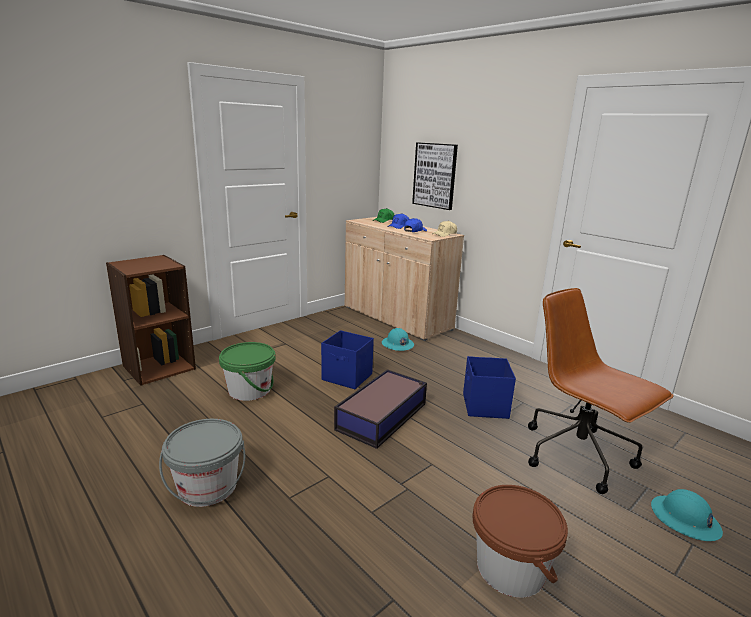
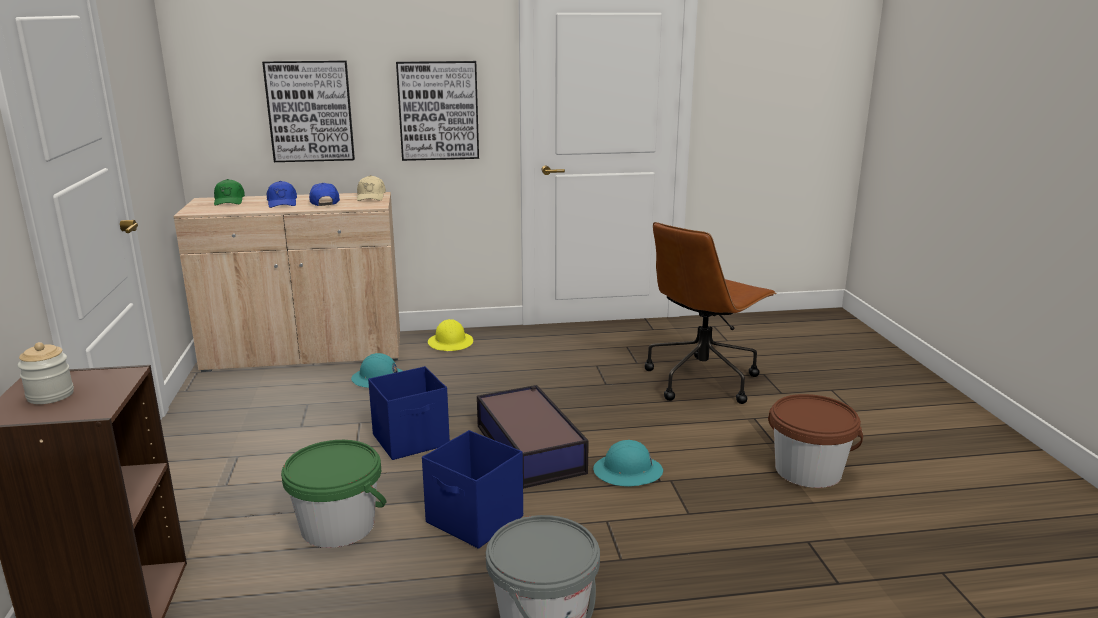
camera: 55 degrees left, 0 degrees up
(142, 263) = (50, 395): none -> jar
(468, 346) = (450, 343): none -> yellow hard hat
(484, 406) = (581, 386): blue storage box -> blue storage box (475, 520)
(503, 184) = (438, 110): none -> picture
(579, 456) = (702, 380): brown office chair -> brown office chair turned 45 degrees counterclockwise
(684, 519) = (806, 379): turquoise hard hat -> turquoise hard hat (628, 472)

